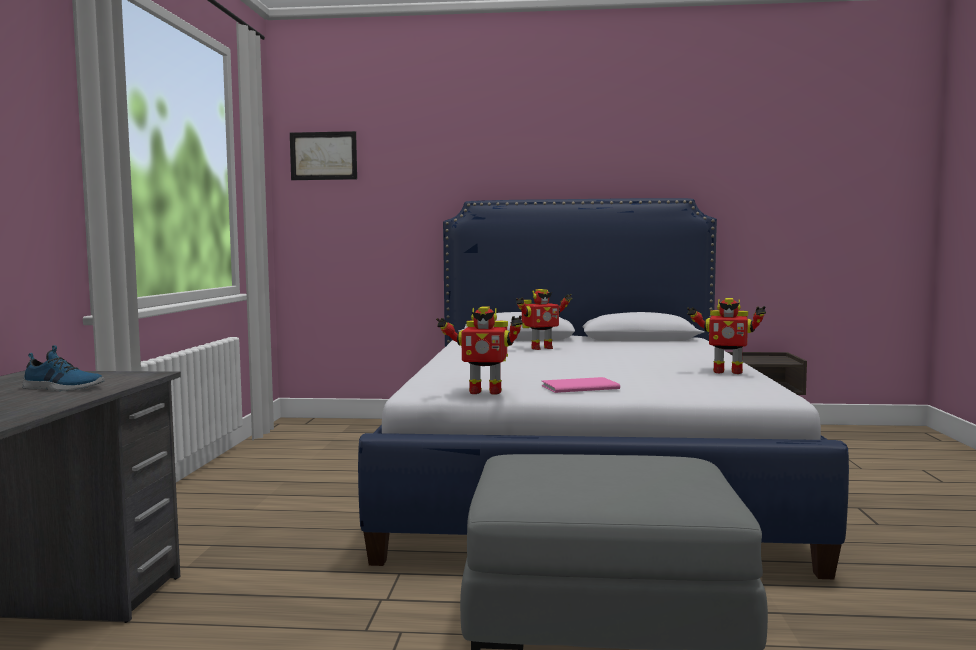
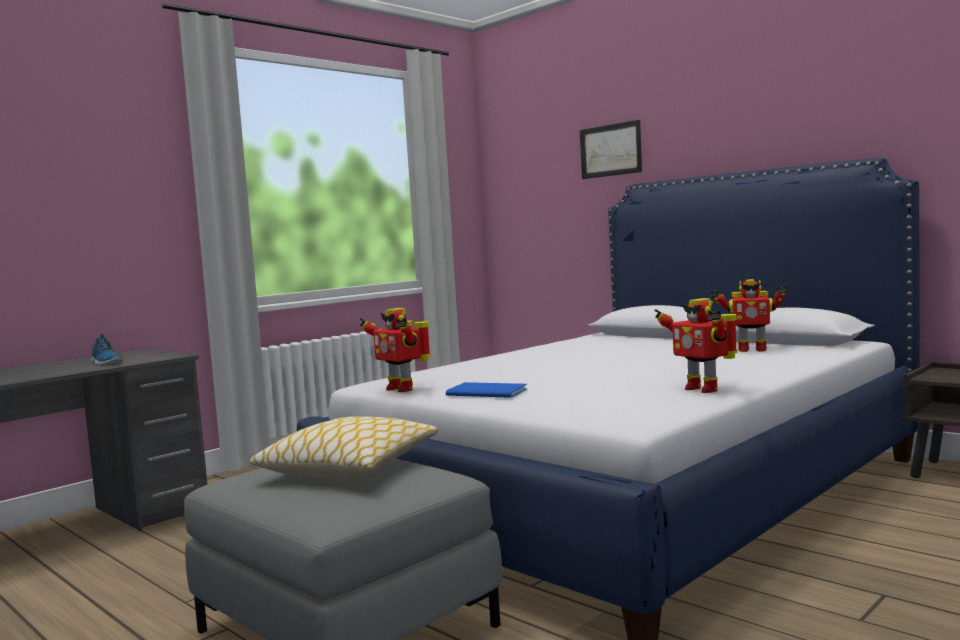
camera: 40 degrees right, 0 degrees up
(323, 156) = (517, 152): picture -> picture (610, 150)
(540, 348) = (627, 347): toy robot -> toy robot (751, 350)
(577, 387) = (486, 391): pink book -> blue book
(595, 466) = (349, 468): none -> pillow

